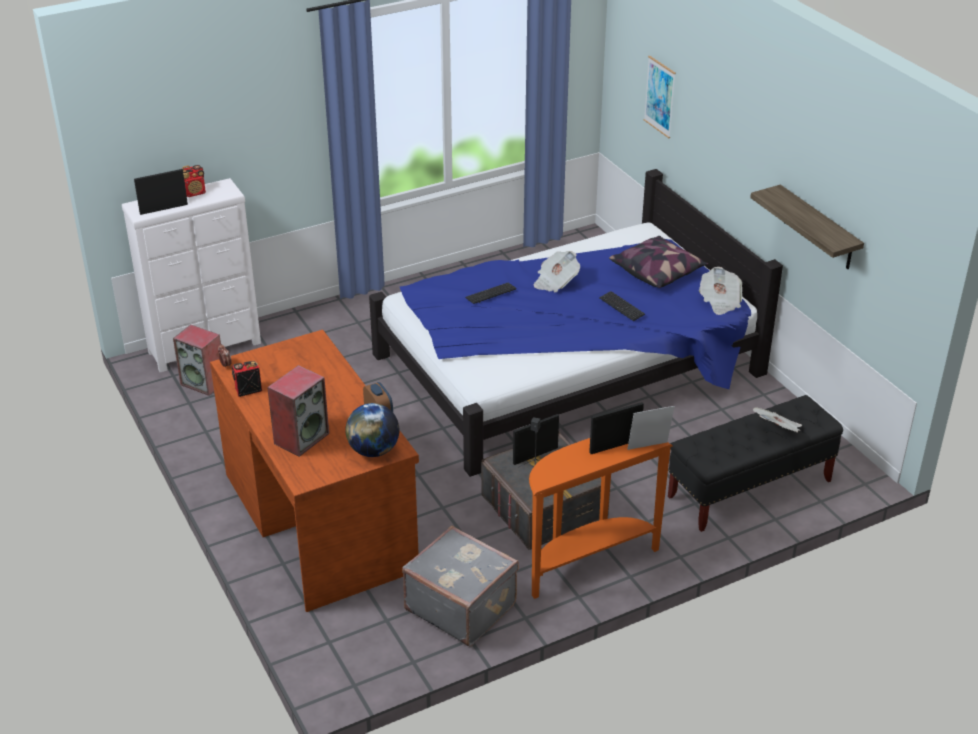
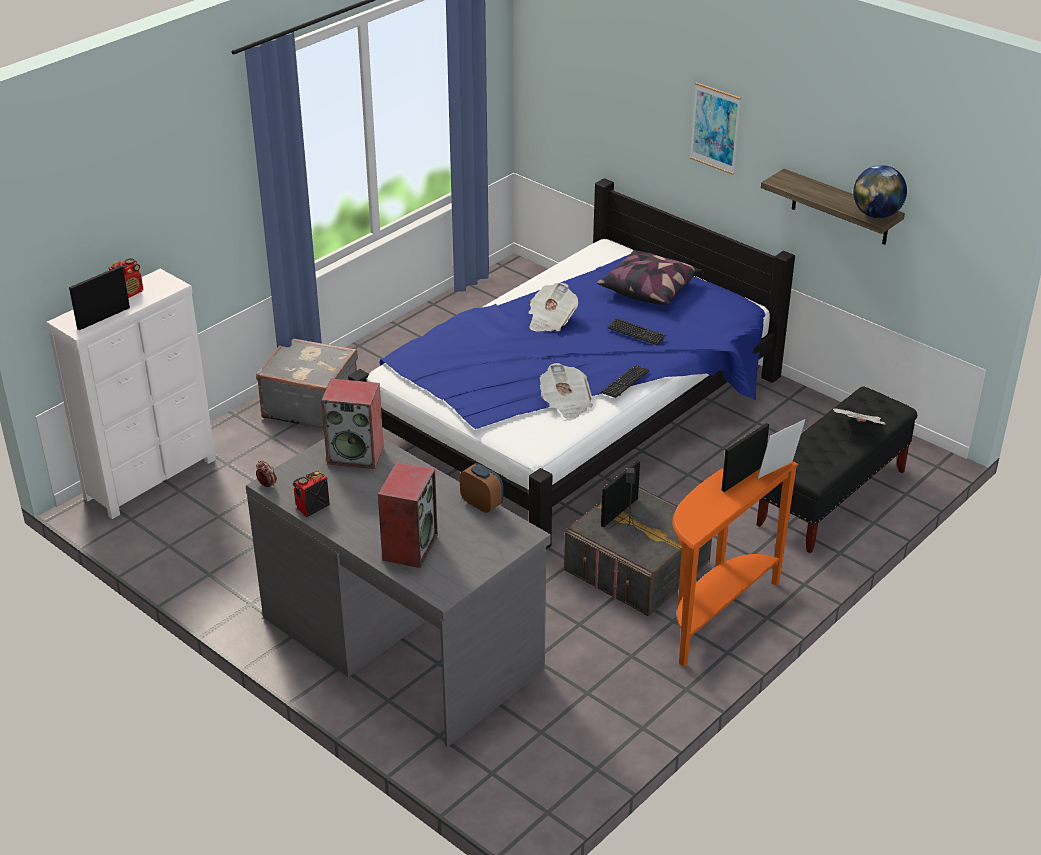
camera: 20 degrees left, 0 degrees up
(204, 383) = (174, 519): speaker -> speaker (356, 454)
(320, 519) = (402, 641): brown desk -> grey desk
(373, 451) = (499, 541): globe -> globe (876, 215)
(461, 606) = (612, 694): grey suitcase -> grey suitcase (311, 405)
(491, 294) = (489, 347): keyboard -> keyboard (625, 382)
(659, 96) = (602, 97): picture -> picture (715, 128)
(720, 302) = (730, 307): newspaper -> newspaper (566, 404)

